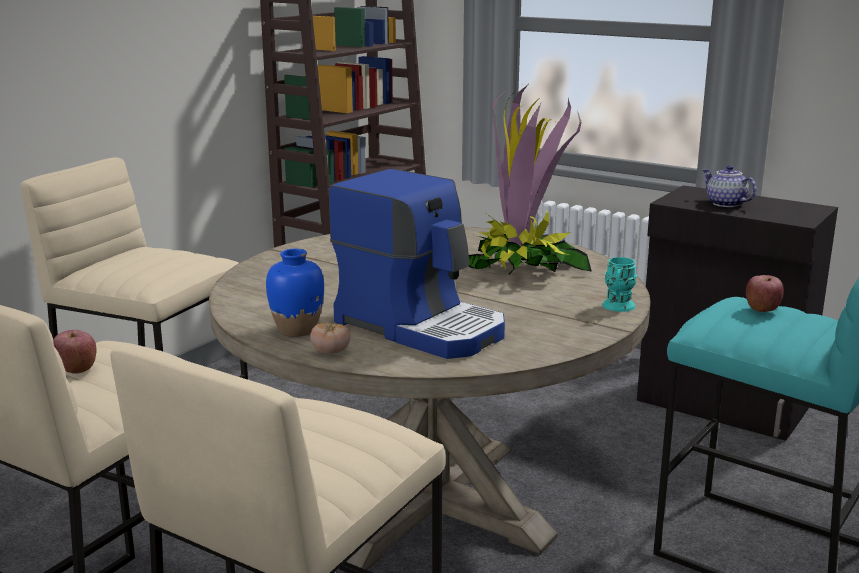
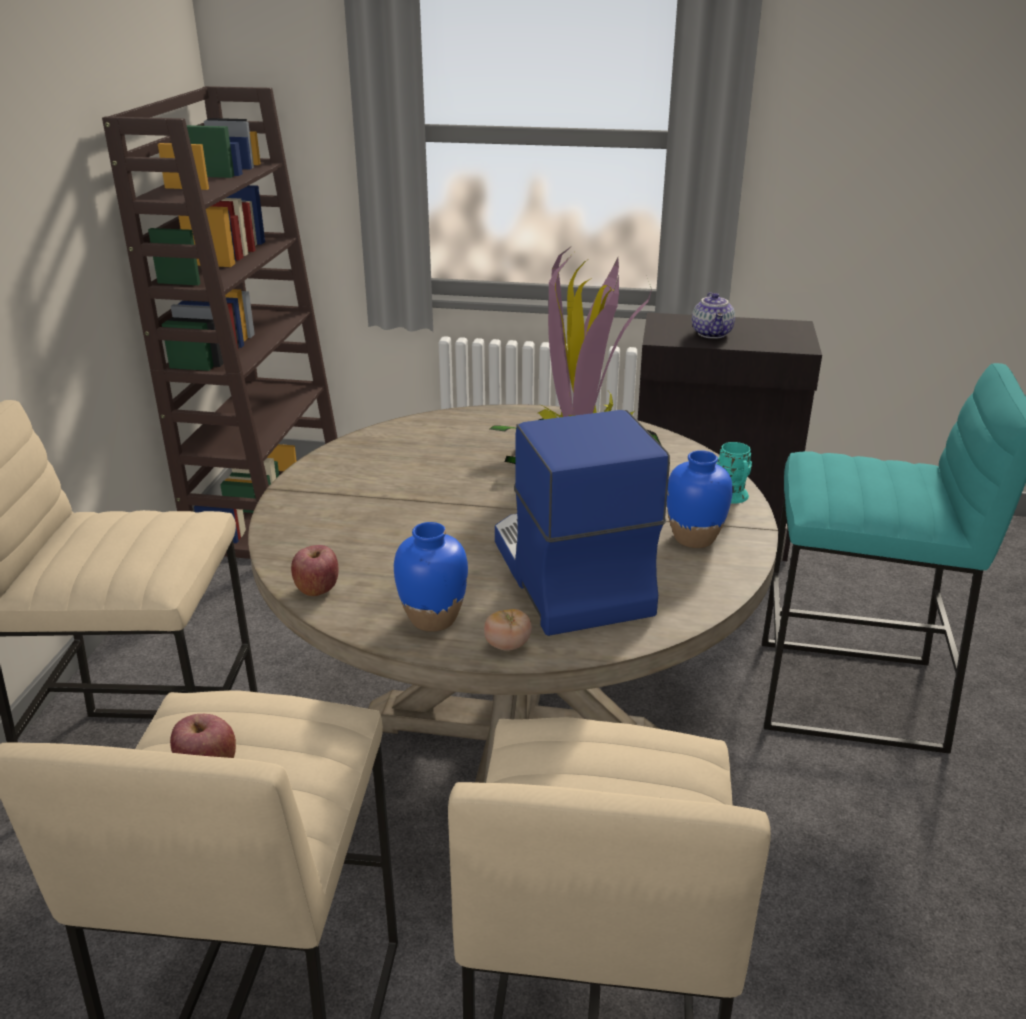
camera: 25 degrees left, 10 degrees up
(421, 326) = (566, 575): coffee machine -> coffee machine turned 120 degrees counterclockwise
(551, 324) = (693, 538): none -> blue vase
(725, 204) = (713, 334): teapot -> teapot turned 120 degrees counterclockwise
(762, 309) = (855, 467): apple -> apple (317, 588)

